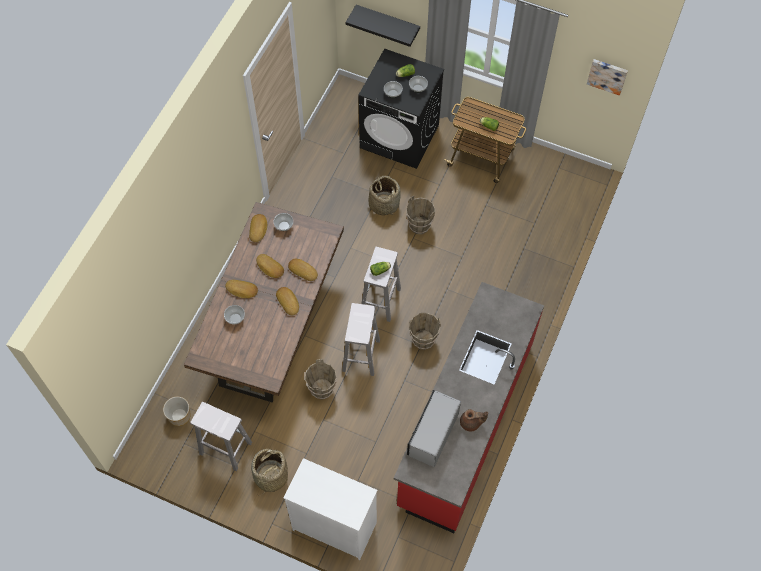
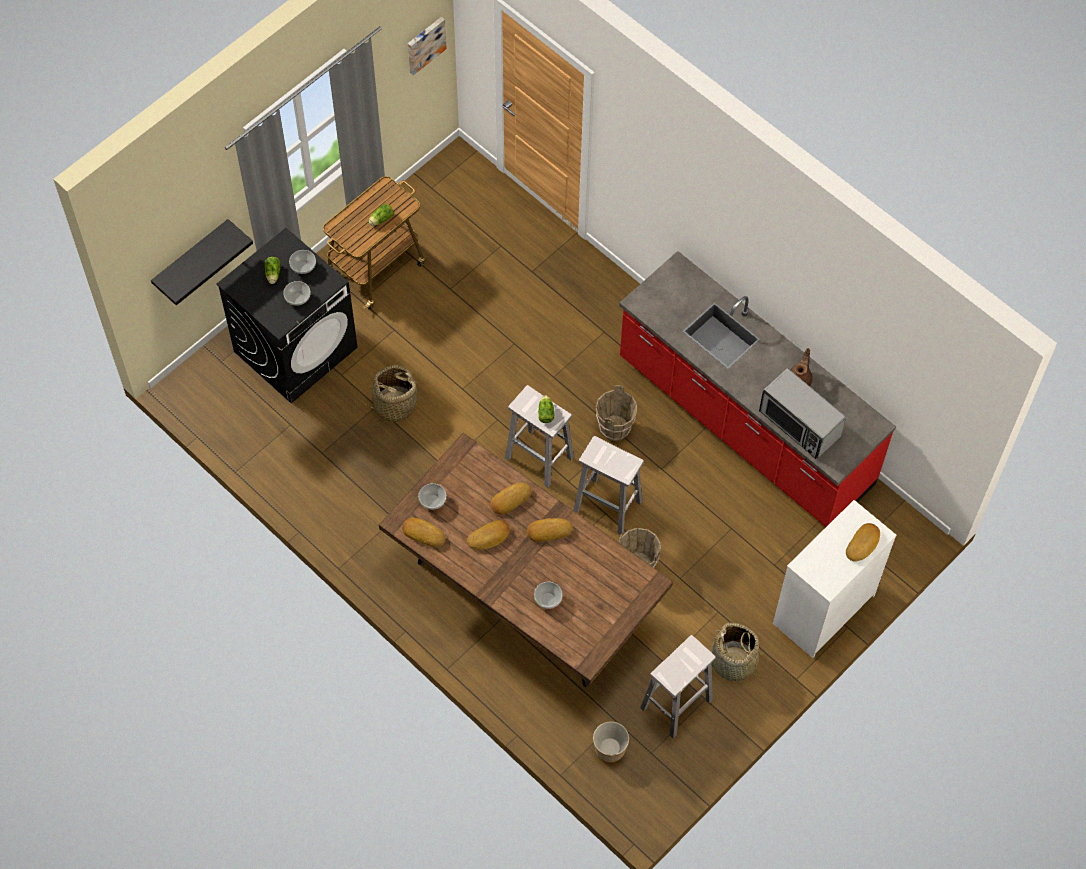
camera: 70 degrees left, 0 degrees up
(241, 290) = (509, 580): bread -> bread (863, 544)
(419, 226) = (447, 375): brown bucket -> none

